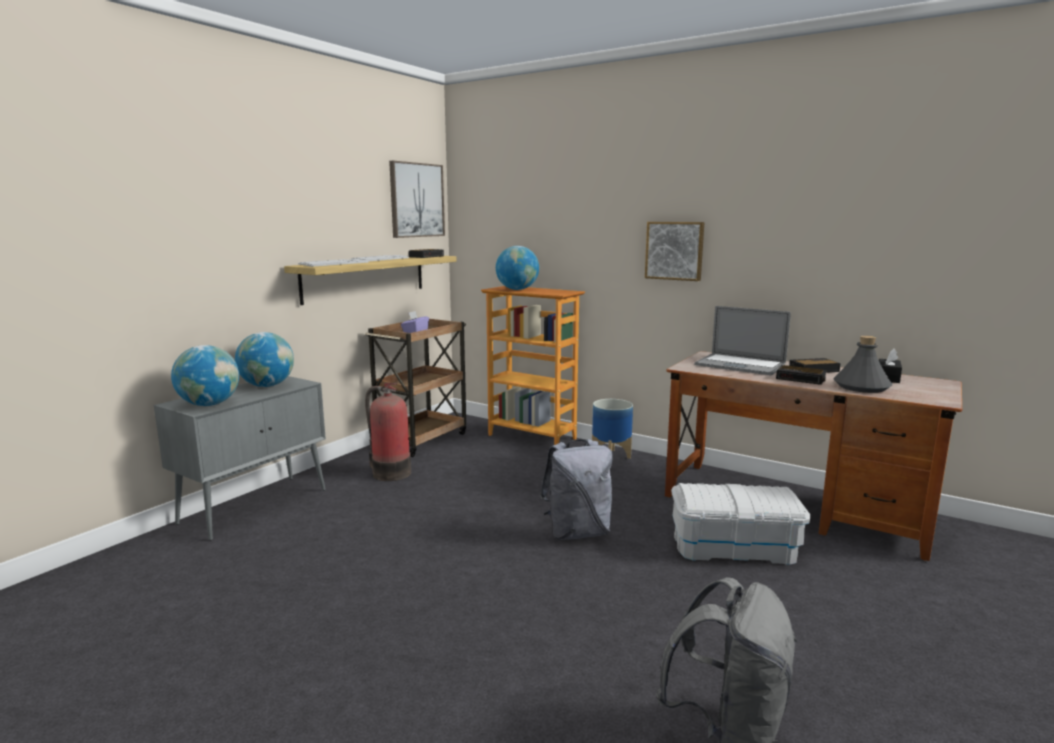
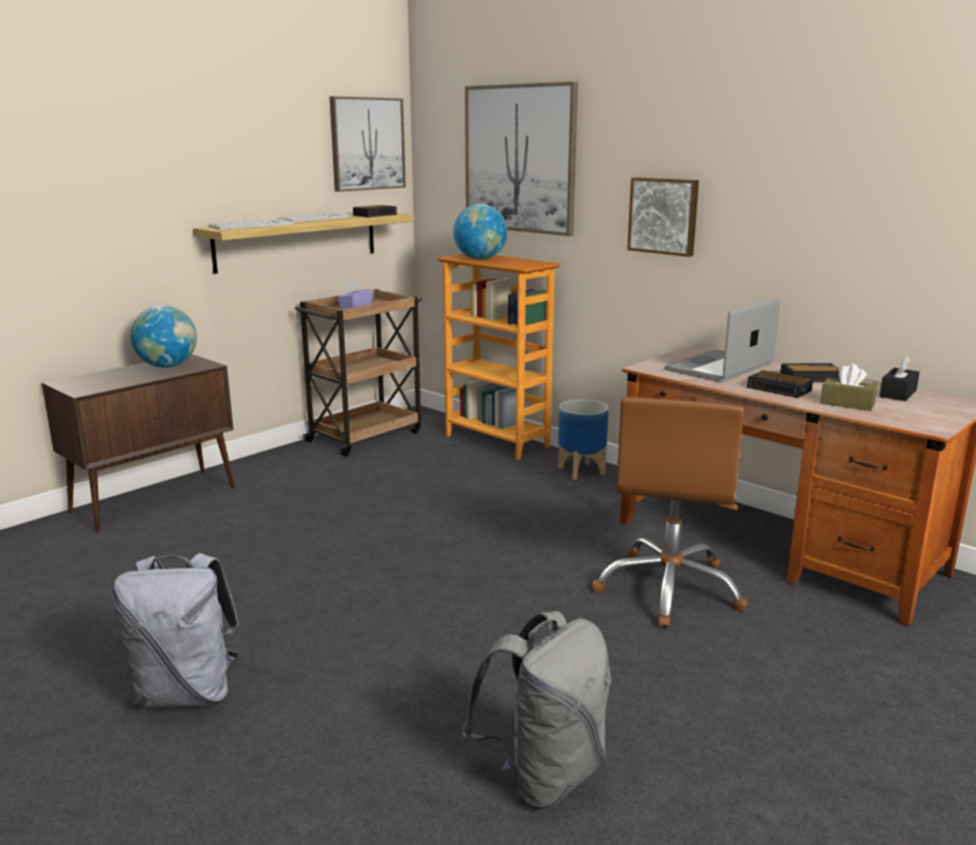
camera: 10 degrees right, 5 degrees up
(209, 404) = (97, 385): globe -> none
(256, 506) = (156, 499): grey cabinet -> brown cabinet
(389, 472) = (312, 472): fire extinguisher -> none
(546, 210) = (520, 159): none -> picture
(577, 532) = (493, 556): grey backpack -> grey backpack (187, 693)
(733, 547) = (669, 589): white storage box -> brown office chair
(740, 365) = (719, 367): laptop -> laptop turned 90 degrees clockwise
(861, 387) = (847, 404): grey bottle -> brown tissue box

